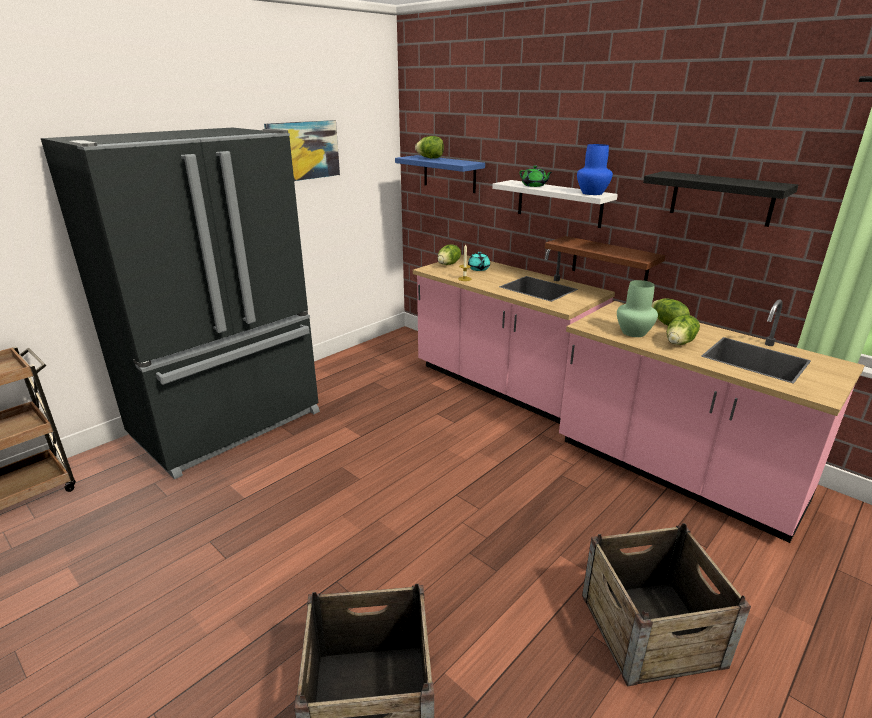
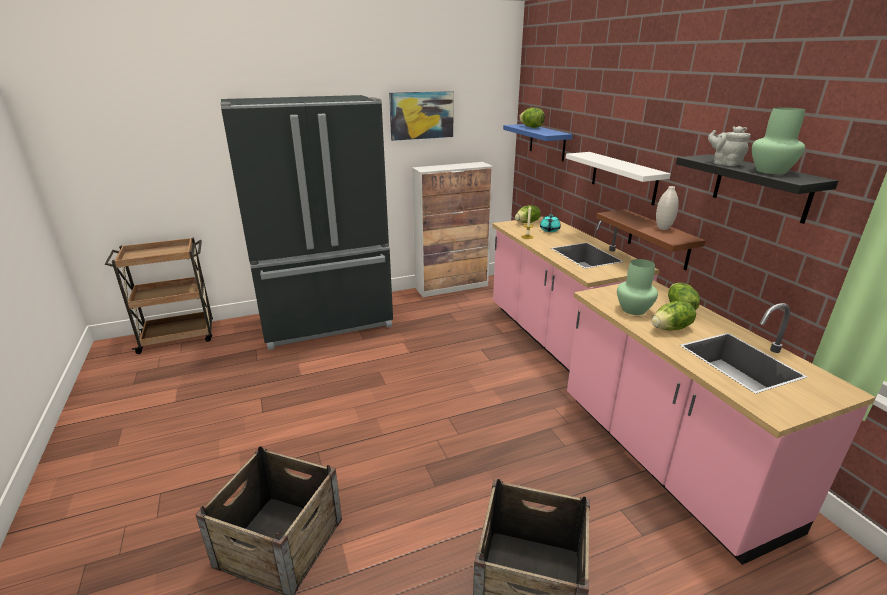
camera: 25 degrees right, 0 degrees up
(356, 353) = (452, 287): none -> cabinet
(534, 185) = (600, 158): green teapot -> none
(592, 193) = (644, 170): blue vase -> none
(620, 249) = (663, 228): none -> white vase
(694, 178) = (724, 163): none -> grey teapot
(740, 181) = (771, 171): none -> green vase

